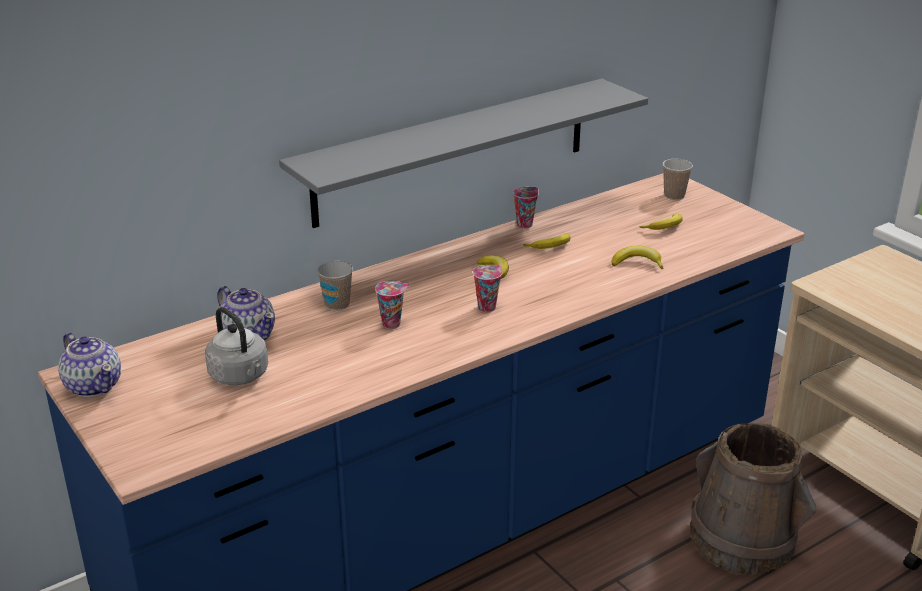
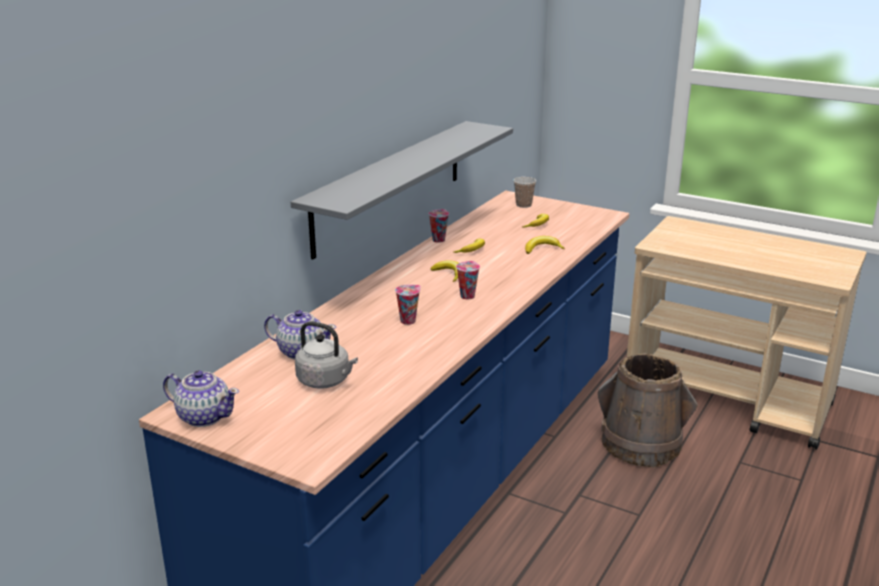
camera: 25 degrees left, 5 degrees down
(337, 304) = (352, 317): cup -> none

